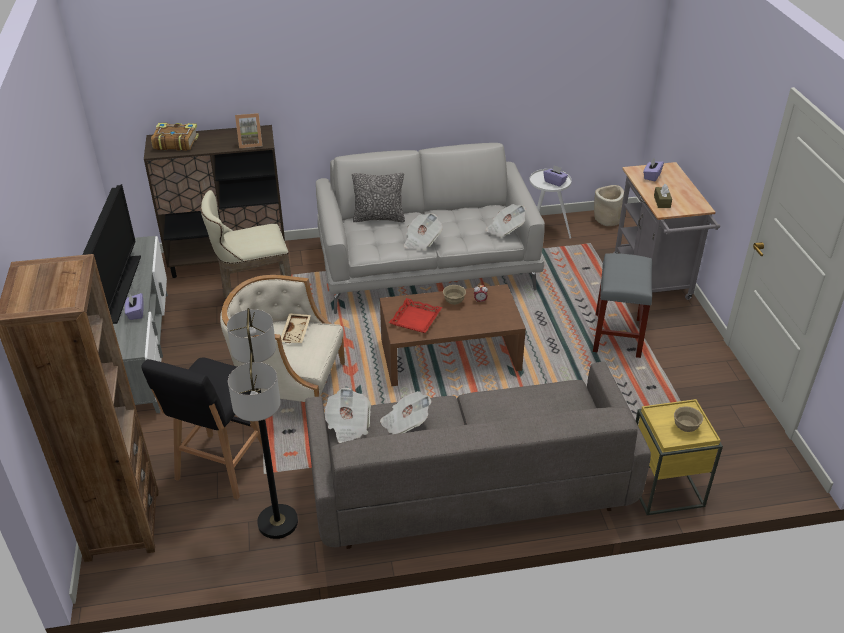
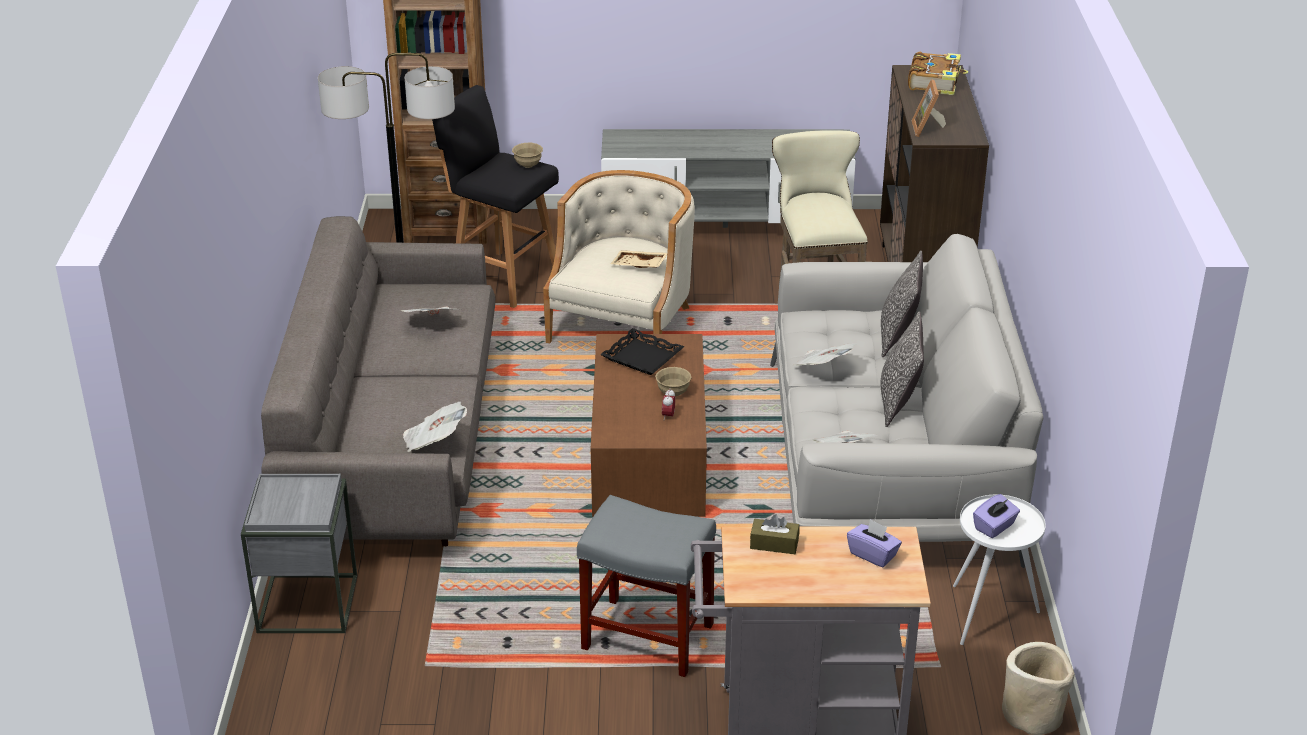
camera: 100 degrees right, 5 degrees down
(119, 289) = (737, 140): television -> none
(136, 313) = (685, 151): purple tissue box -> none
(348, 425) = (449, 288): newspaper -> newspaper (434, 441)
(416, 319) = (642, 357): red tray -> black tray
(448, 216) = (898, 402): none -> pillow
(664, 488) = (307, 603): yellow side table -> grey side table
(685, 427) = (284, 503): beige bowl -> beige bowl (528, 165)

